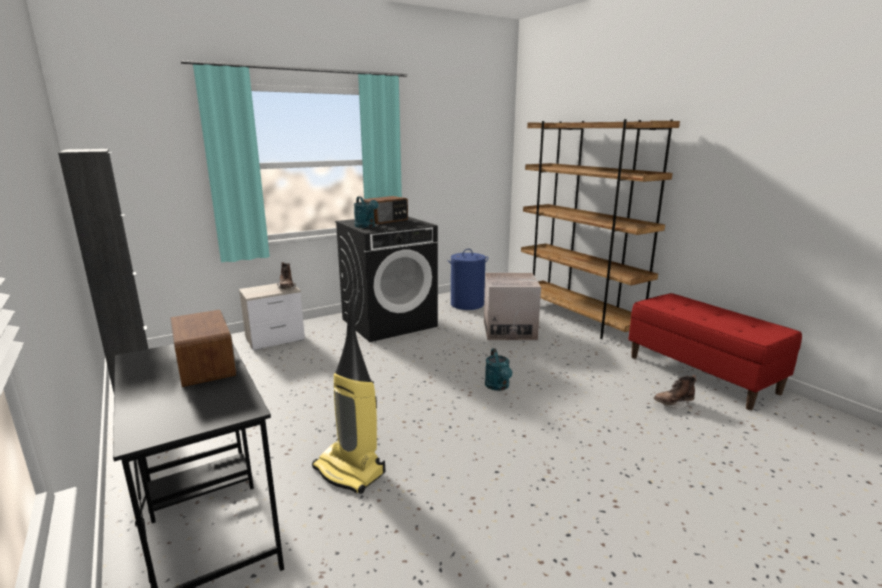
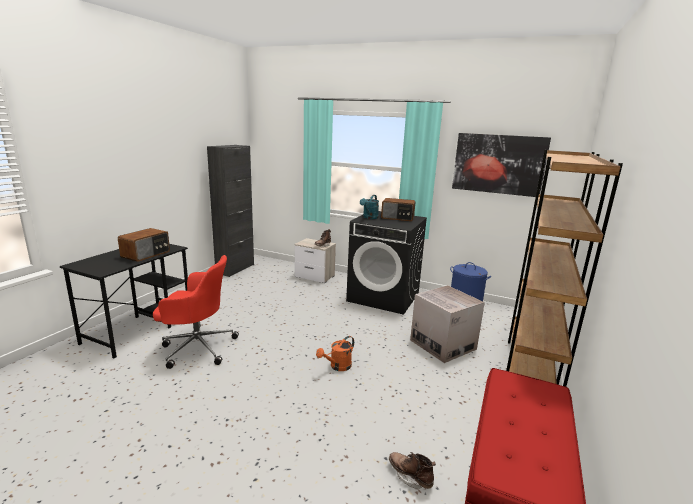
camera: 55 degrees right, 0 degrees up
(350, 470) = (197, 347): vacuum cleaner -> red office chair
(452, 144) = (498, 164): none -> picture
(498, 387) = (337, 367): turquoise watering can -> orange watering can

